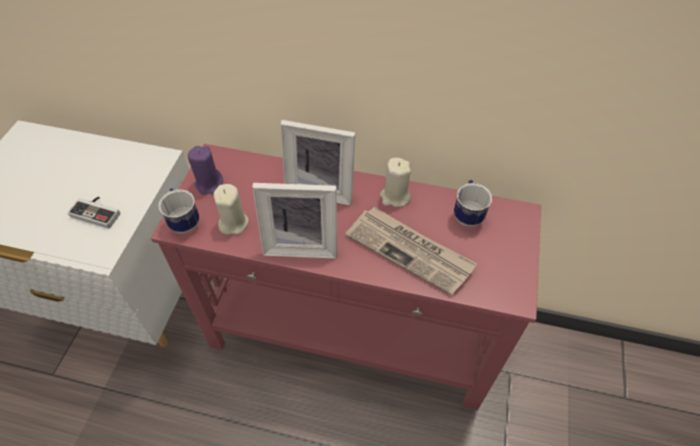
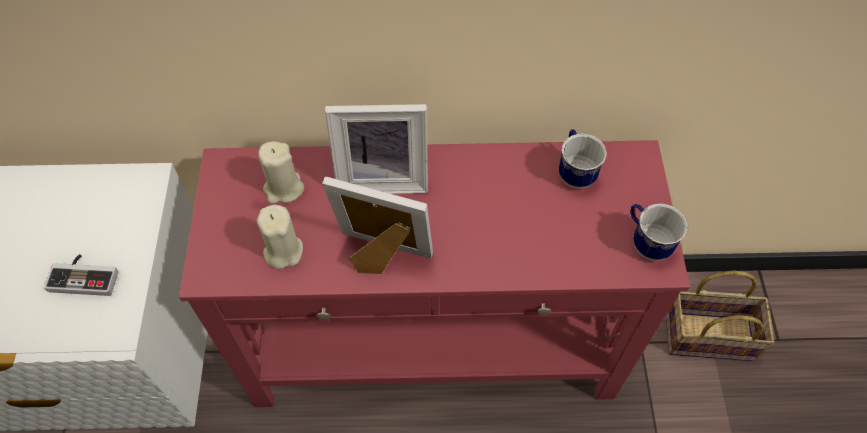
camera: 15 degrees left, 5 degrees up
(183, 221) = (215, 263): mug -> mug (646, 242)
(209, 184) = (232, 204): purple candle -> none
(301, 243) = (381, 258): picture frame -> picture frame turned 150 degrees counterclockwise
(395, 196) = (479, 169): beige candle -> beige candle (283, 188)
(410, 251) = (519, 236): newspaper -> none
(569, 381) = (711, 335): none -> basket

